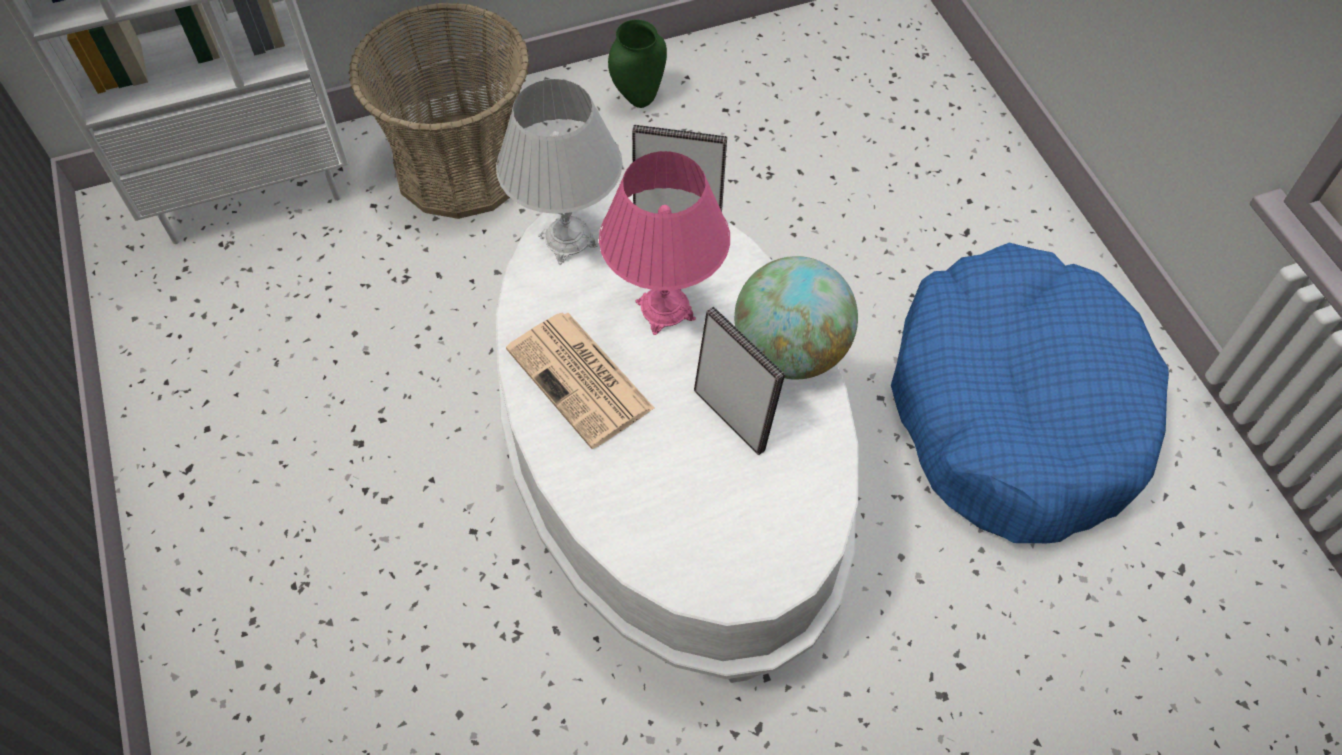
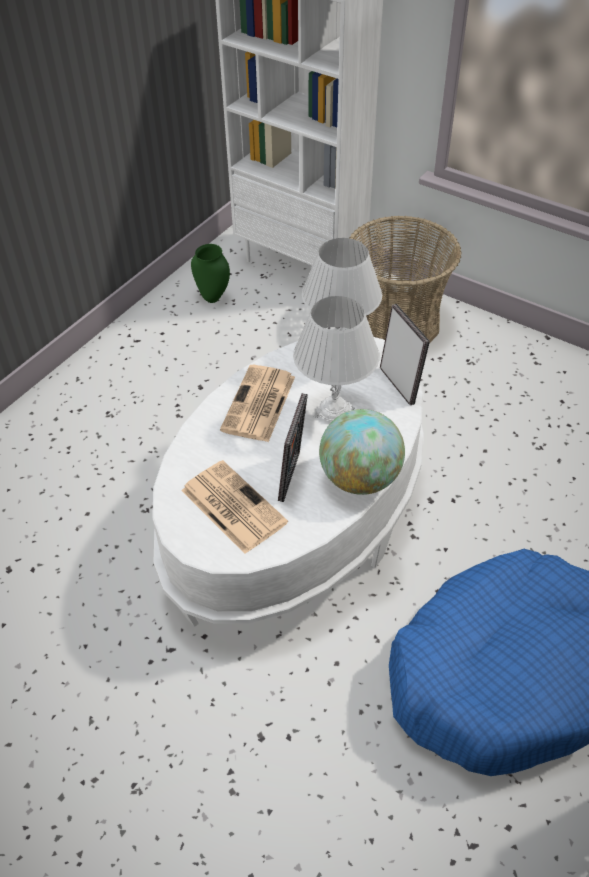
camera: 55 degrees right, 10 degrees down
(638, 99) = (523, 361): green vase -> green vase (213, 297)
(665, 310) = (334, 412): pink table lamp -> white table lamp
(728, 510) = (232, 506): none -> newspaper

